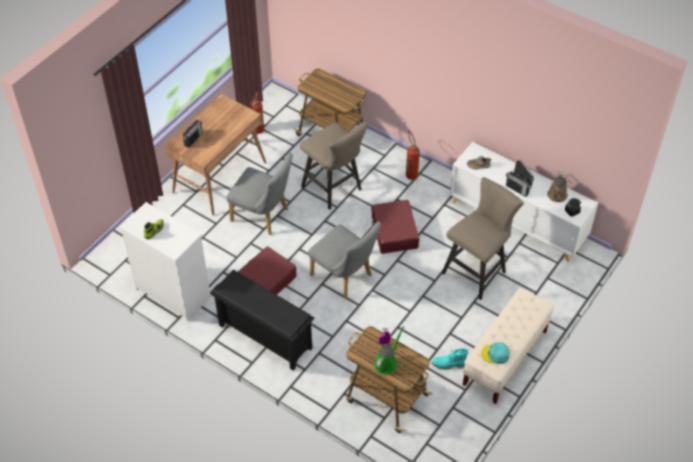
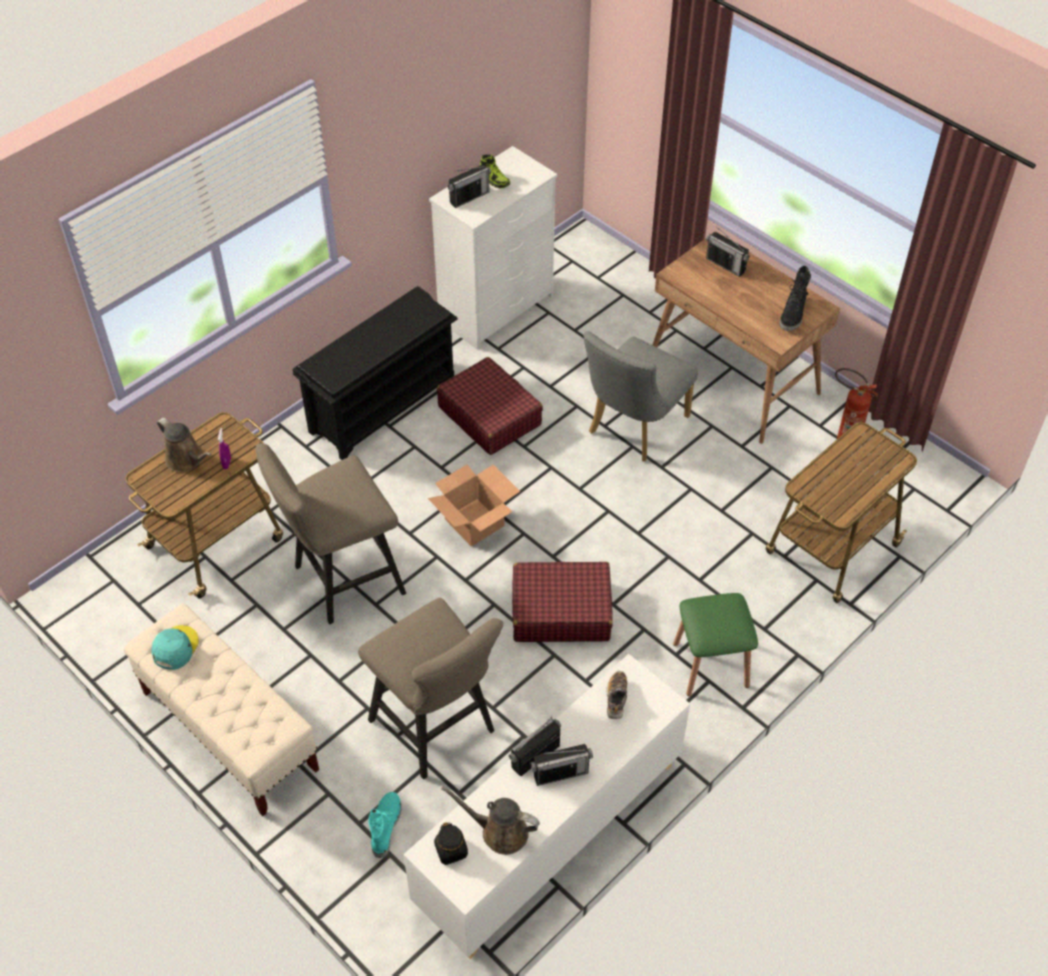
camera: 100 degrees right, 0 degrees up
(172, 240) = (469, 197): none -> radio
(229, 110) = (793, 314): none -> black boot
(334, 190) = (681, 535): beige stool -> beige stool (341, 581)
(345, 277) = (473, 522): grey chair -> cardboard box
(387, 362) = (186, 459): green watering can -> brown watering can
(410, 173) = (710, 665): fire extinguisher -> green stool
(449, 364) = (247, 640): turquoise boot -> turquoise boot (385, 826)

